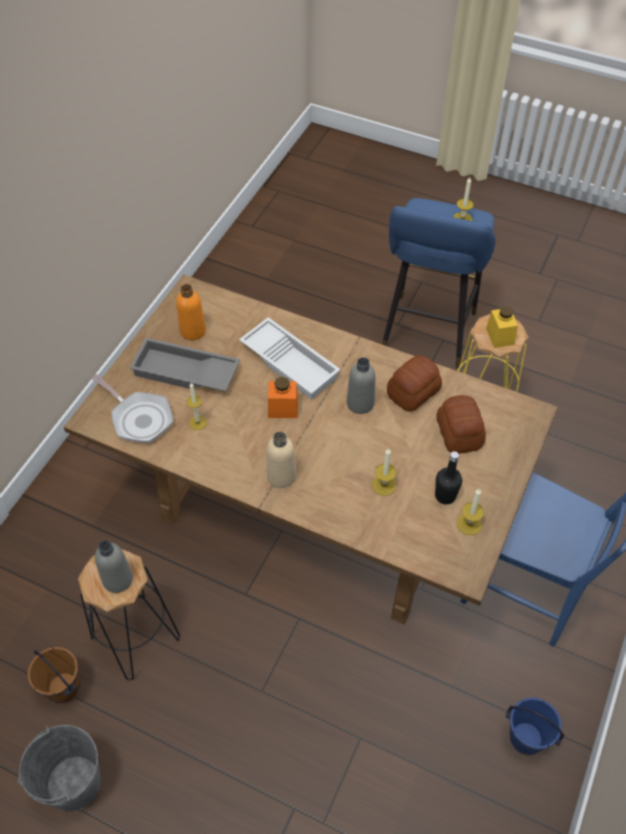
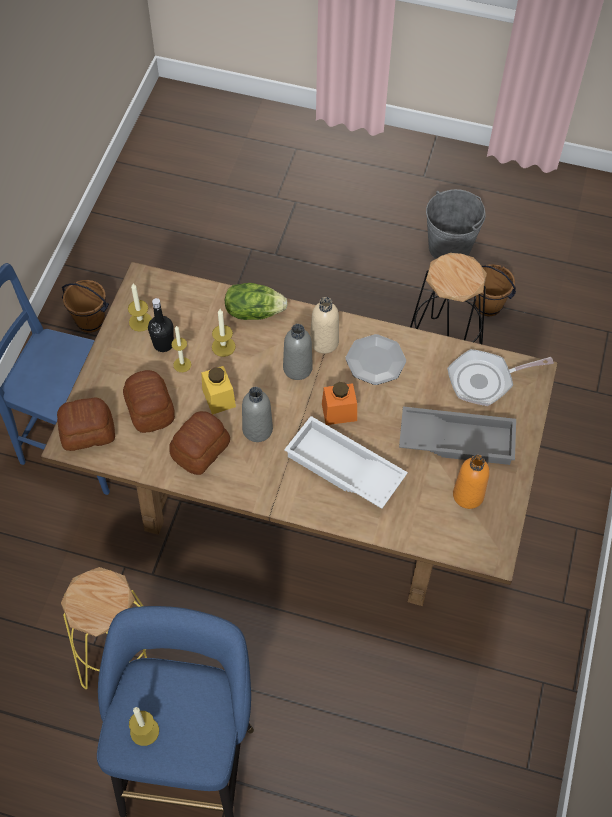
camera: 170 degrees right, 5 degrees up
(117, 579) = (451, 273): grey bottle -> grey bottle (297, 368)
(139, 418) = (485, 380): frying pan -> frying pan turned 45 degrees counterclockwise
(197, 423) = (423, 384): candle -> candle (182, 364)
(236, 450) = (375, 360): none -> plate
(348, 519) = (254, 311): none -> lettuce
(500, 336) = (97, 592): yellow jar -> yellow jar (219, 398)
(517, 421) = (87, 432): none -> bread
(525, 738) = (91, 321): blue bucket -> brown bucket

